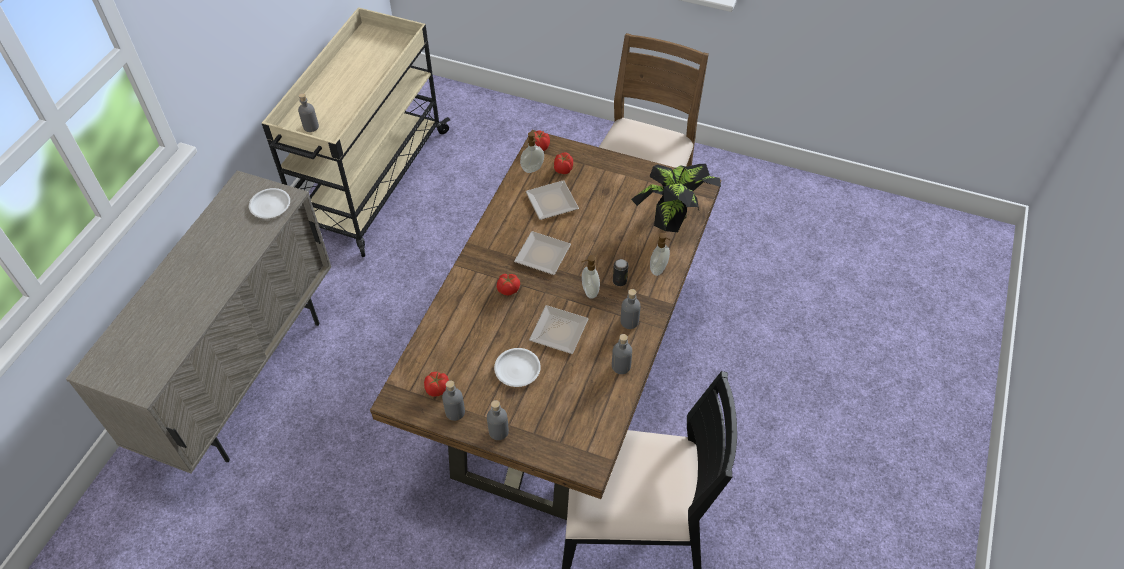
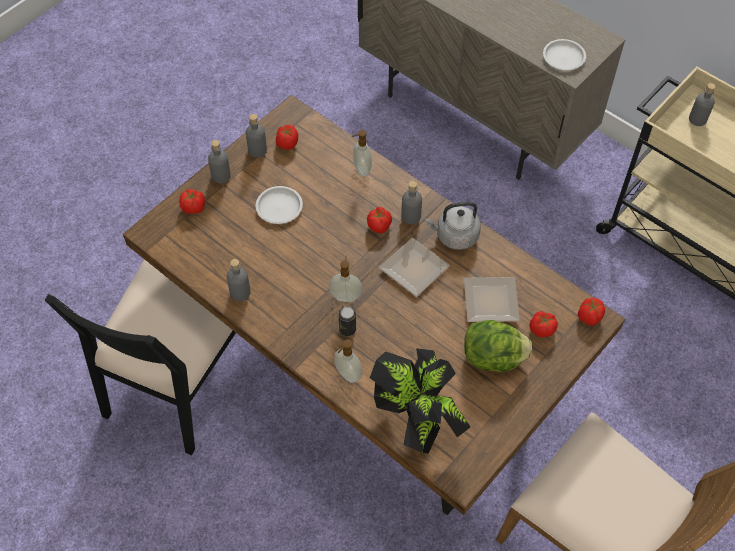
camera: 110 degrees right, 5 degrees up
(498, 238) = (454, 236): none -> grey kettle
(533, 169) = (552, 298): soap dispenser -> soap dispenser (361, 169)
(546, 439) = (194, 208): none -> tomato
(559, 333) = (304, 253): plate -> none
(600, 190) = (494, 358): none -> lettuce
(629, 321) = (290, 319): grey bottle -> grey bottle (411, 216)

